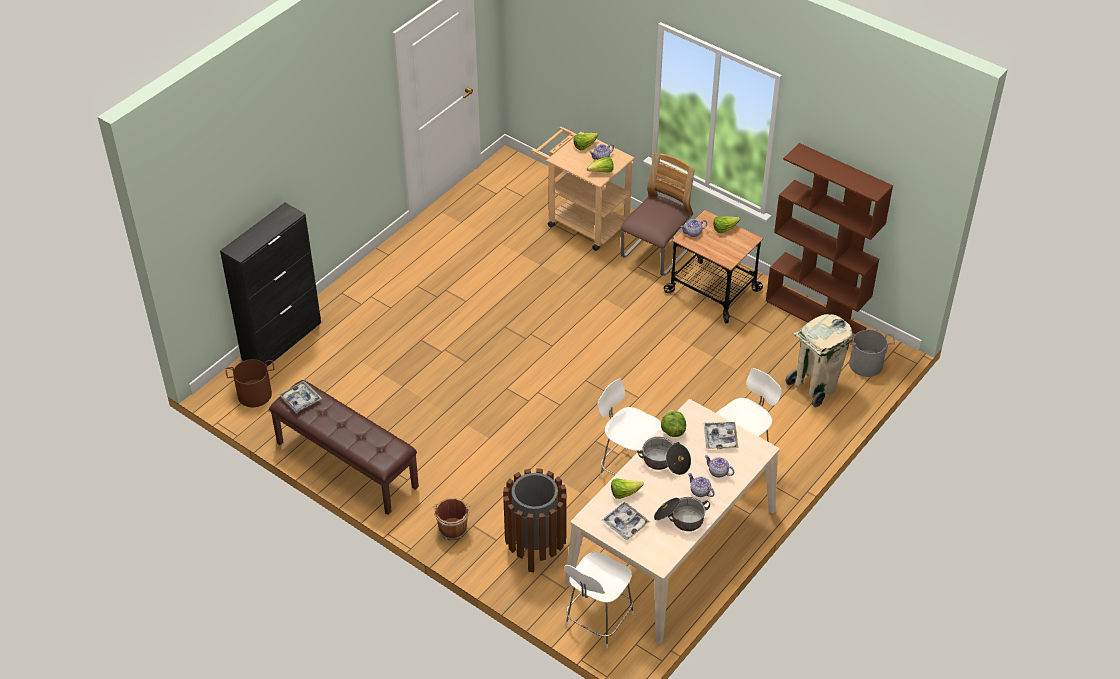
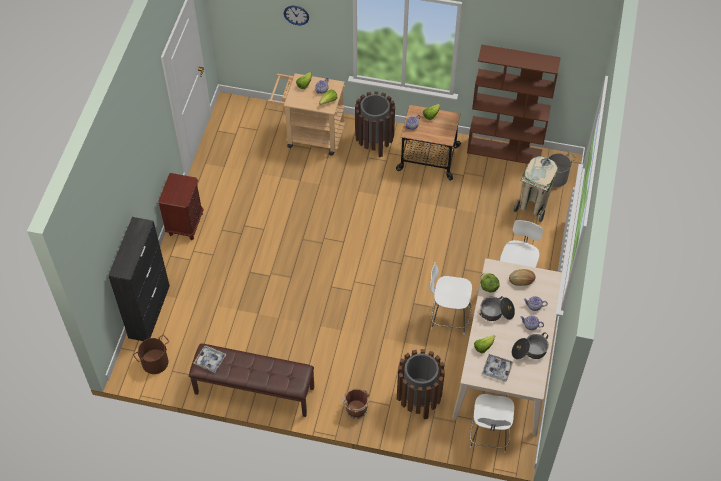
camera: 25 degrees left, 10 degrees up
(379, 266) = (185, 224): none -> brown nightstand
(595, 52) = (296, 15): none -> wall clock
(656, 253) = (374, 142): chair -> brown trash can
(720, 438) = (521, 280): tray -> bread

